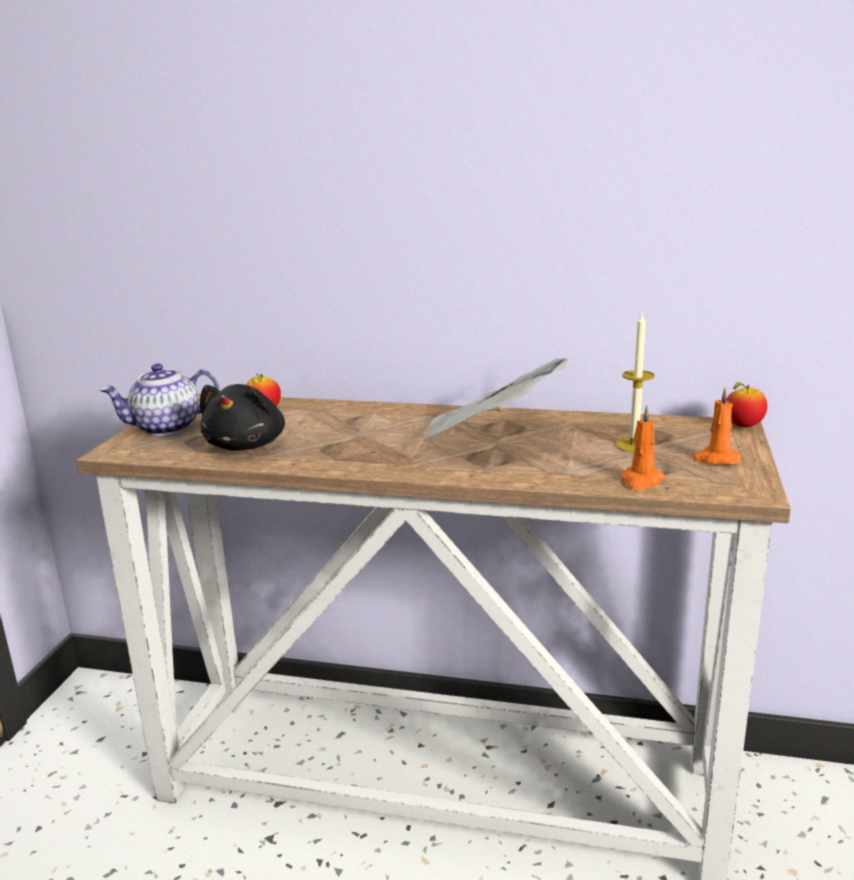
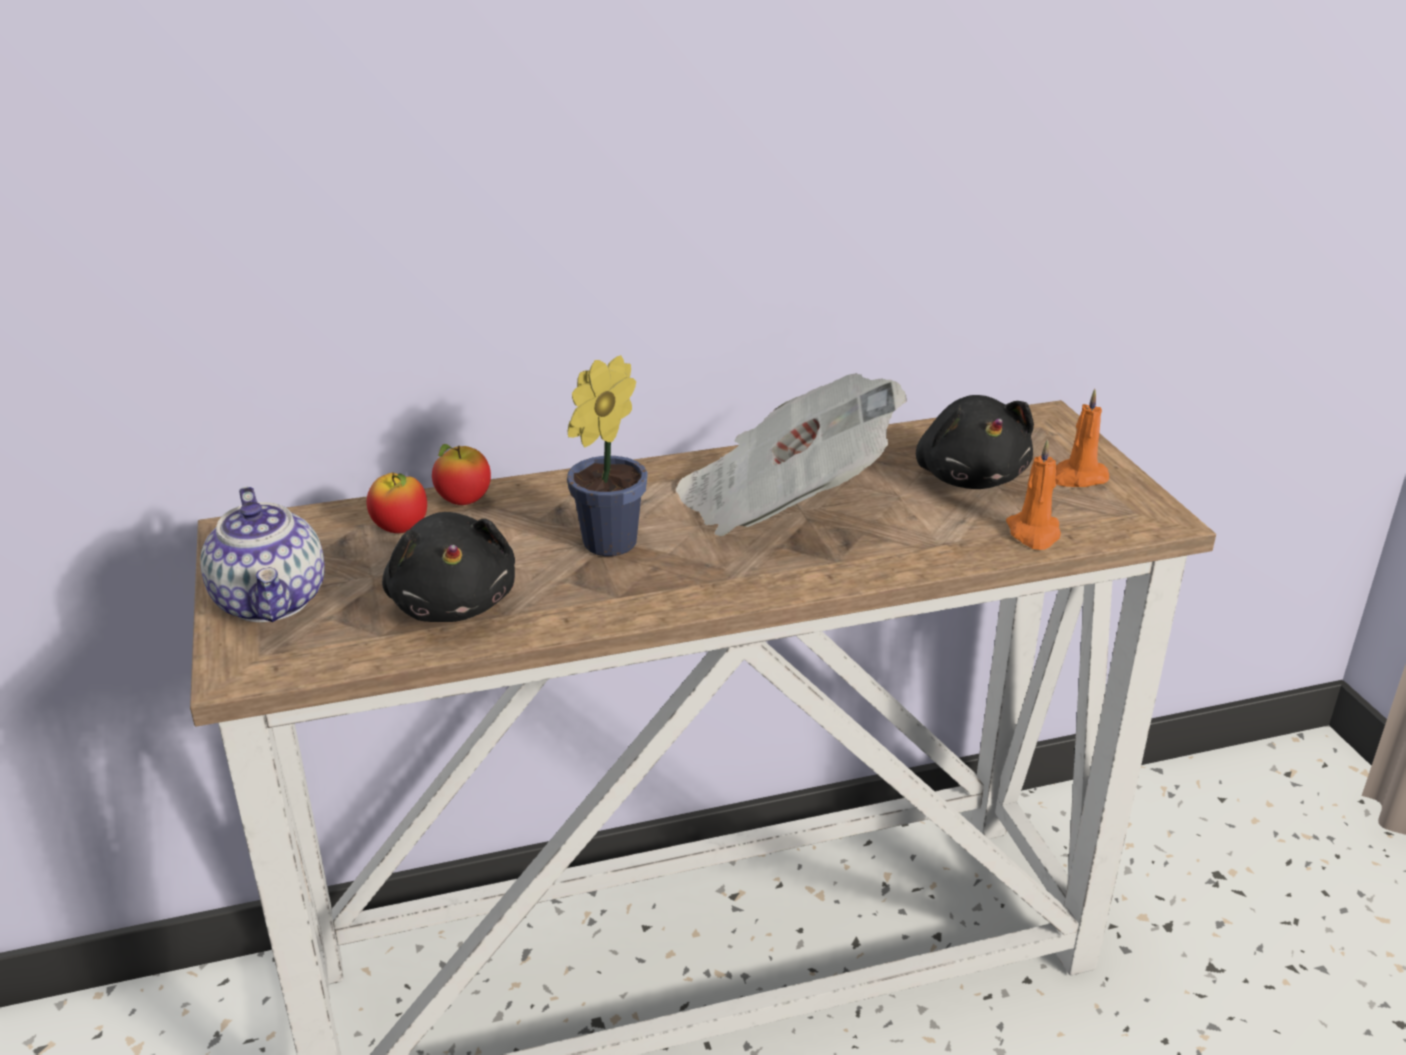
camera: 30 degrees left, 10 degrees up
(166, 428) = (273, 601): teapot -> teapot turned 60 degrees counterclockwise
(358, 437) = (604, 546): none -> potted plant
(634, 445) = (969, 476): candle -> black plush toy
(743, 426) = (1056, 415): apple -> apple (464, 501)

